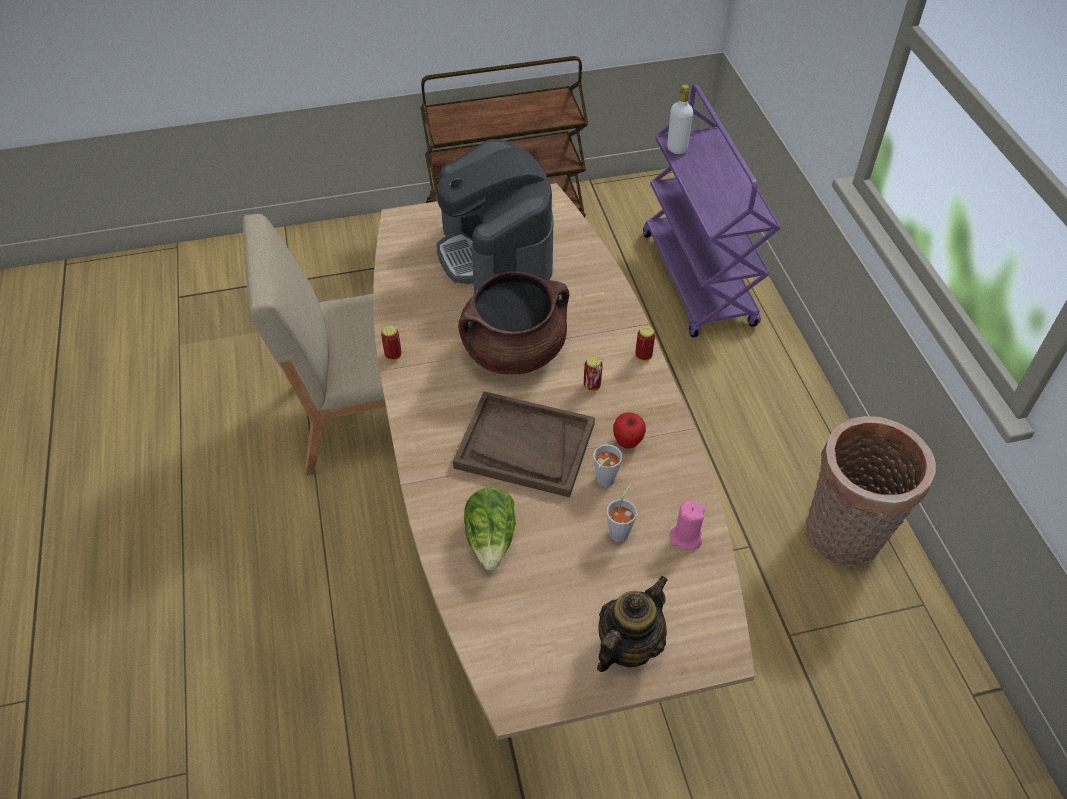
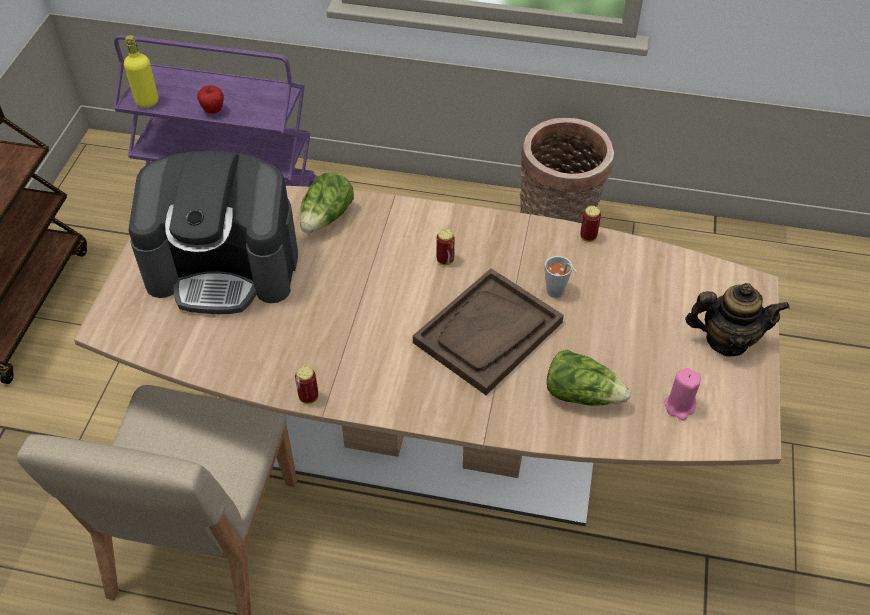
camera: 65 degrees left, 0 degrees up
(514, 351) = (367, 299): brown cooking pot -> none
(589, 291) = (326, 218): none -> lettuce
(621, 531) = (614, 301): grey cup -> none
(627, 442) = (522, 261): apple -> apple (213, 110)
(628, 646) = (726, 340): teapot -> teapot turned 120 degrees clockwise
(643, 356) = (431, 213): can -> can (588, 237)
(677, 148) = (147, 102): white bottle -> yellow bottle
(685, 537) = (638, 264): pink candle -> pink candle (679, 406)

